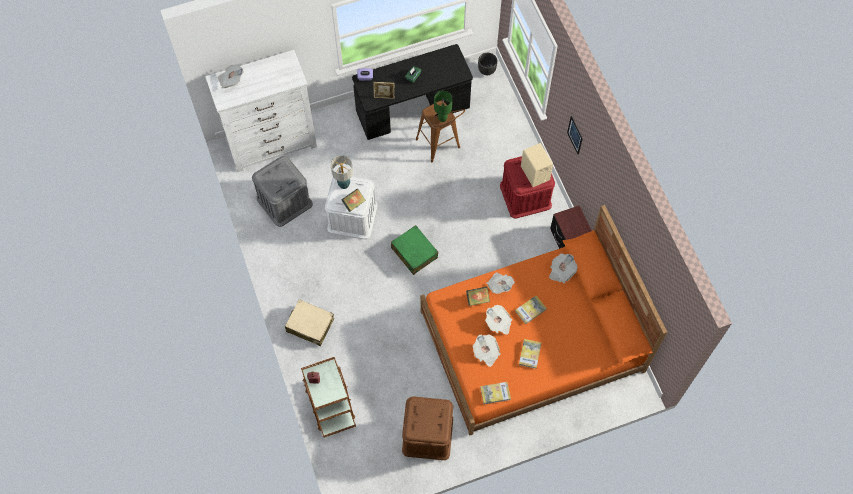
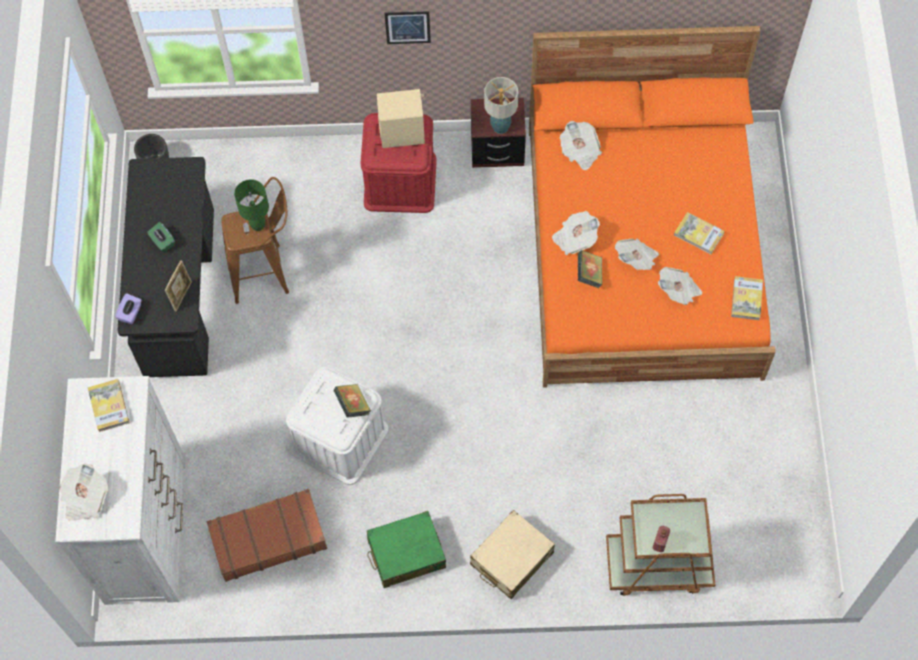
camera: 70 degrees left, 0 degrees up
(284, 201) = (268, 538): grey storage box -> brown suitcase
(344, 185) = (312, 410): table lamp -> table lamp (501, 127)
(414, 253) = (439, 366): green suitcase -> green suitcase (406, 553)
(427, 435) = (747, 437): brown storage box -> none
(530, 310) = (629, 210): book -> book (109, 406)

